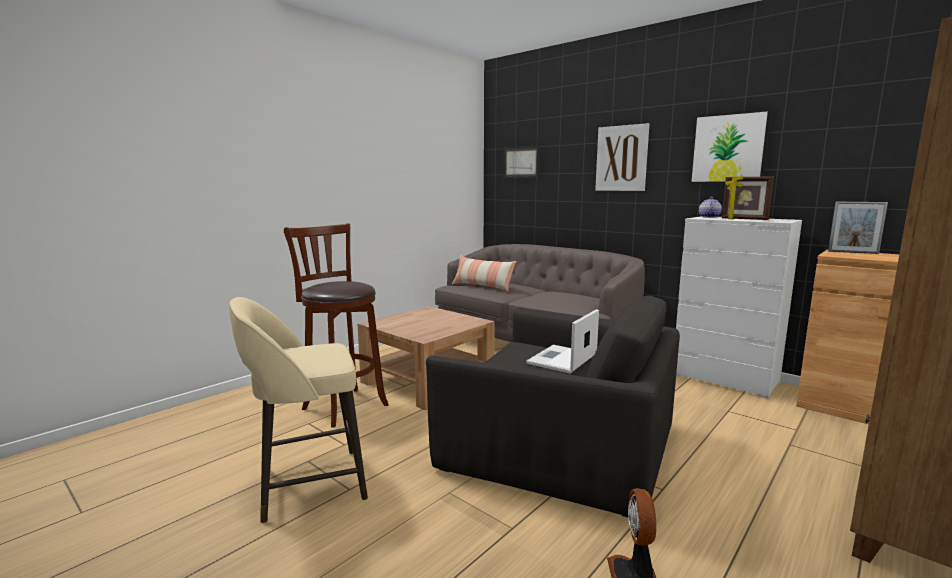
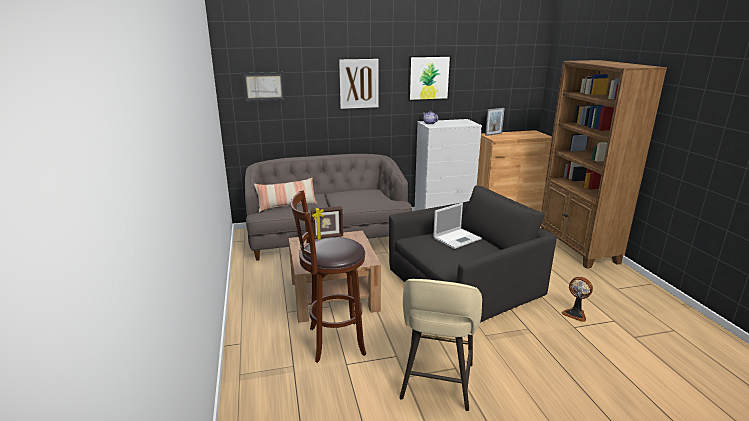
camera: 55 degrees left, 10 degrees up
(562, 360) = (457, 238): laptop -> laptop turned 105 degrees counterclockwise
(744, 219) = (454, 124): picture frame -> picture frame (327, 237)

